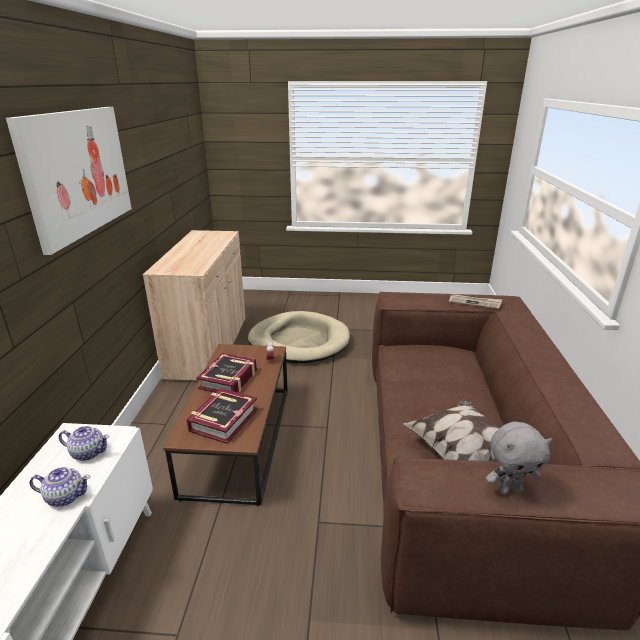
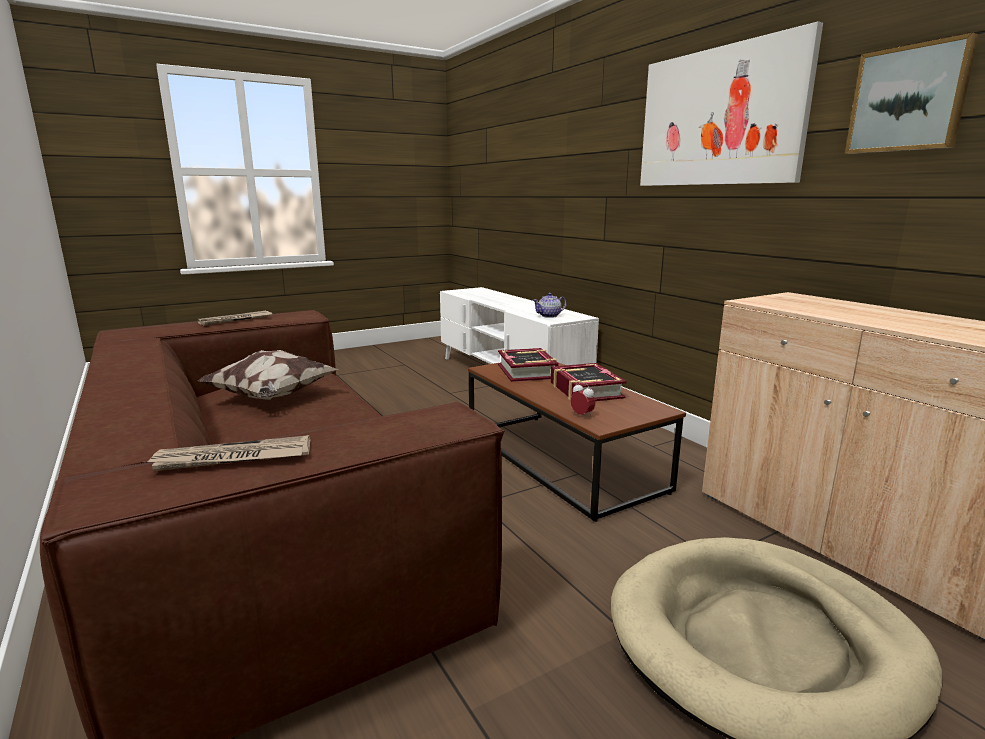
camera: 145 degrees right, 10 degrees down
(65, 496) = (522, 310): teapot -> none
(141, 155) = (909, 99): none -> picture
(509, 489) = (235, 320): grey plush toy -> newspaper

